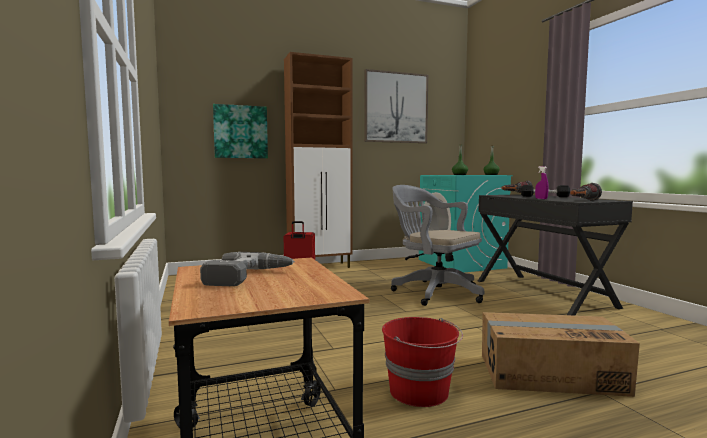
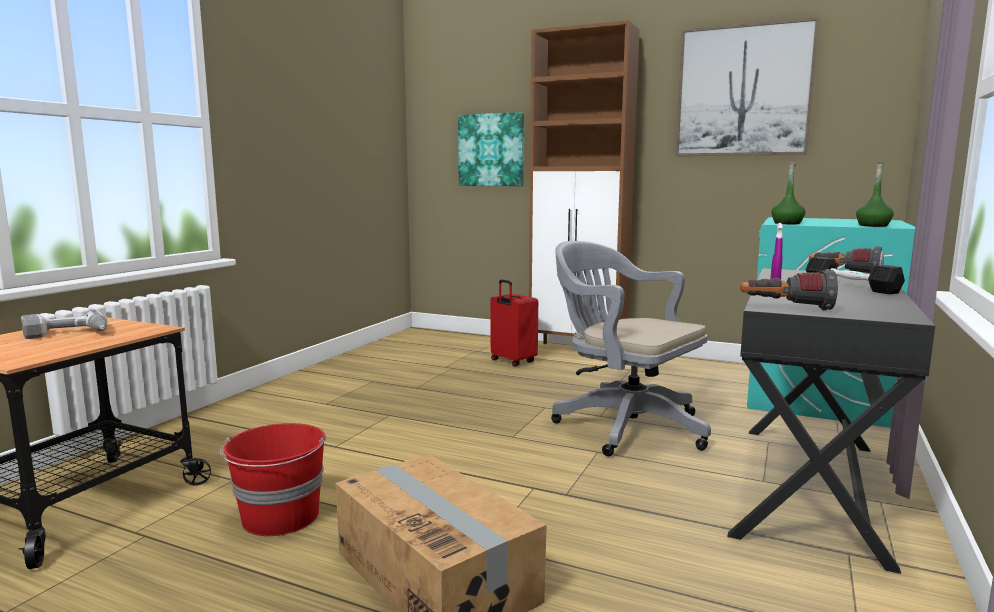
camera: 45 degrees right, 5 degrees up
(433, 292) = (623, 425): grey office chair -> grey office chair turned 45 degrees counterclockwise

